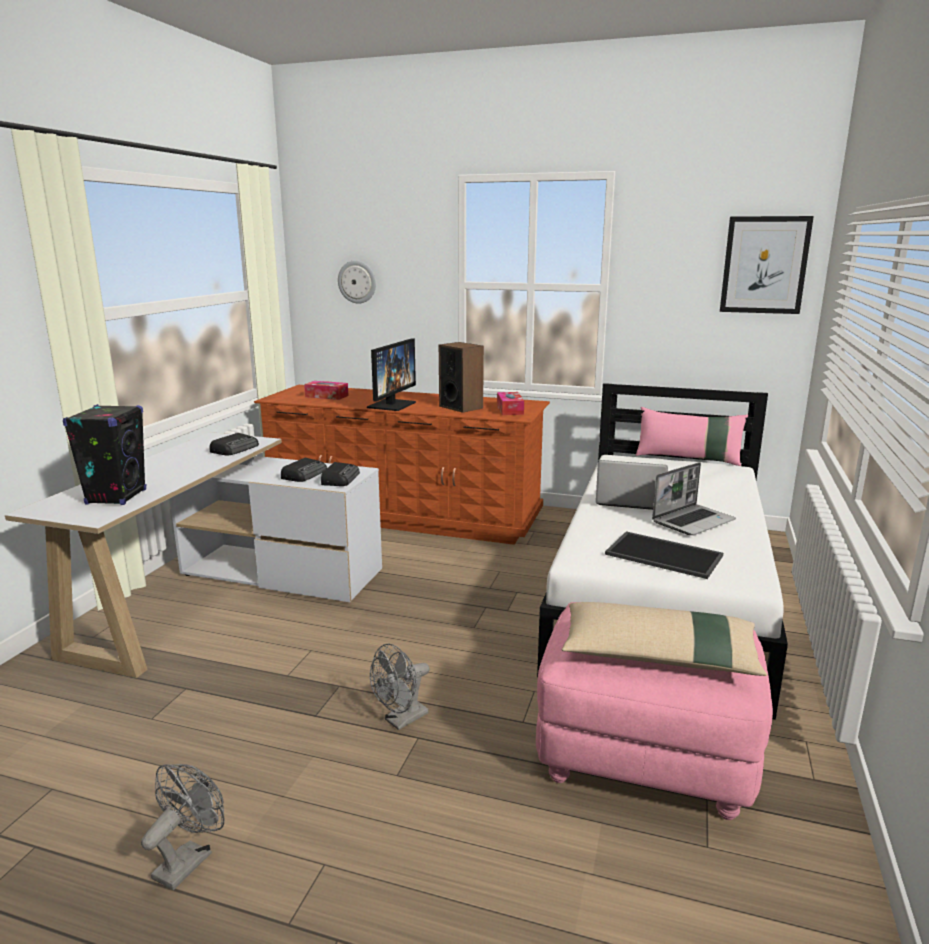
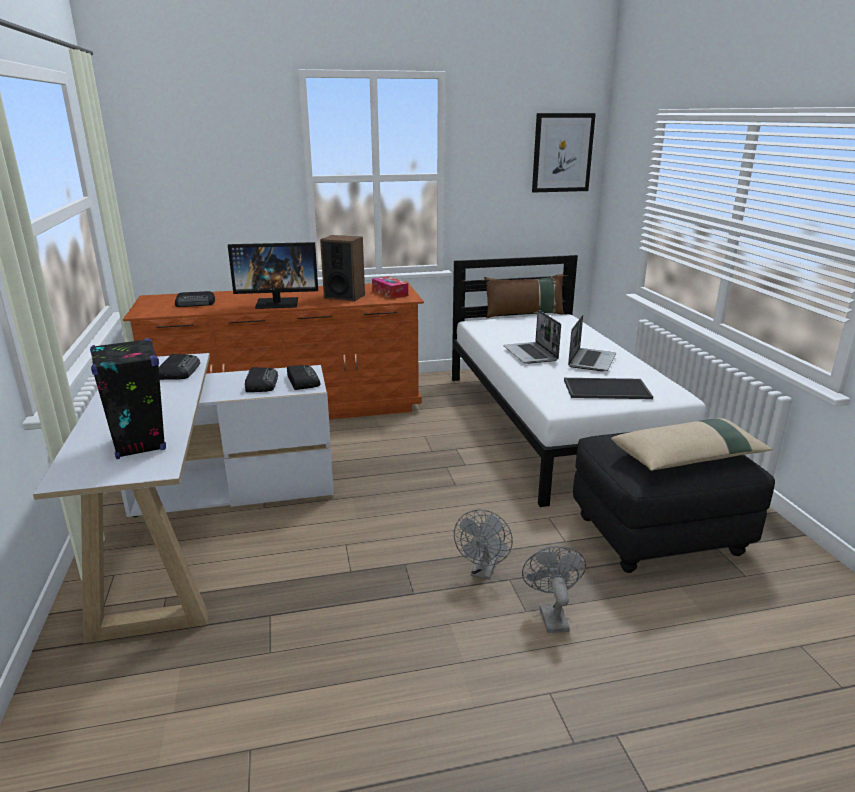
camera: 30 degrees left, 5 degrees up
(189, 859) = (448, 740): grey fan -> grey fan (551, 615)
(326, 396) = (196, 303): tissue box -> radio
(357, 282) = (193, 180): wall clock -> none
(391, 405) = (277, 303): monitor -> monitor turned 90 degrees clockwise
(628, 501) = (531, 354): laptop -> laptop turned 90 degrees counterclockwise
(645, 755) = (659, 535): pink ottoman -> black ottoman
(688, 458) = (524, 314): pink pillow -> brown pillow

